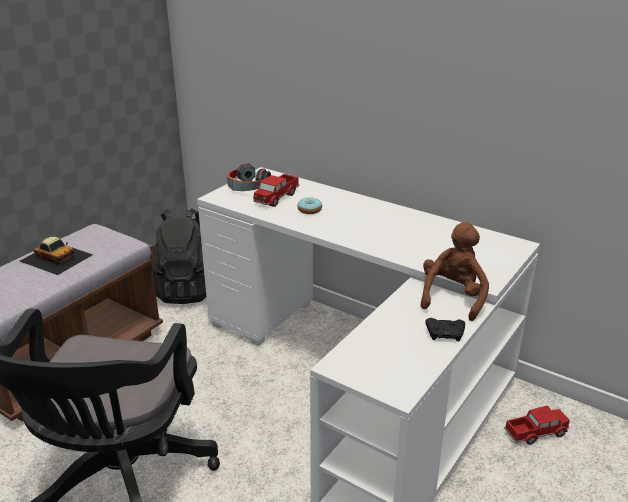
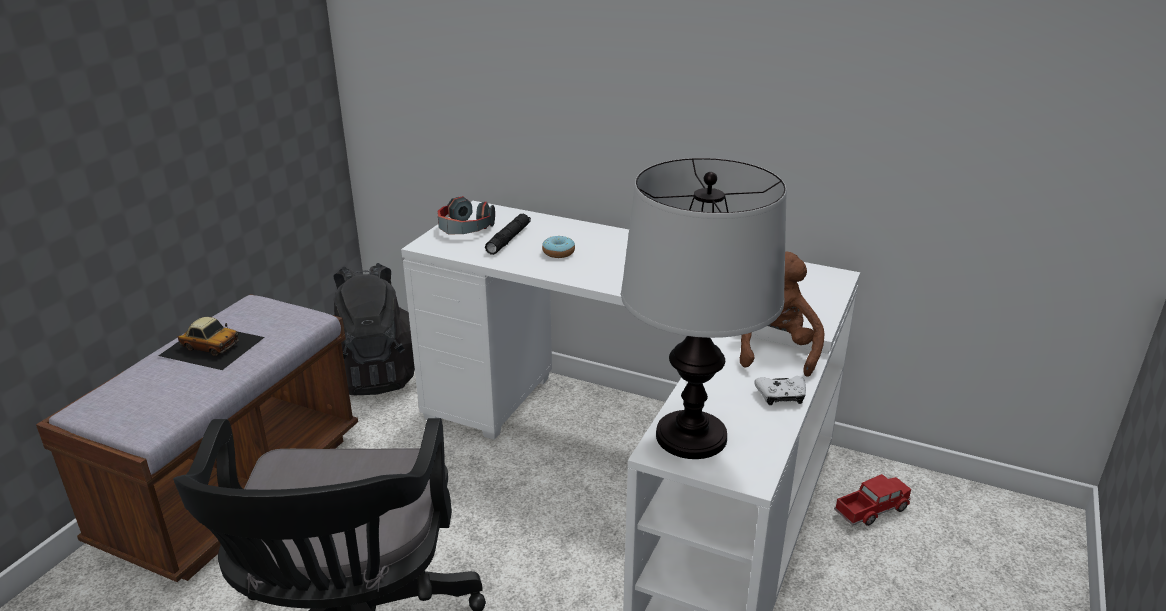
camera: 10 degrees left, 0 degrees up
(276, 197) = (508, 239): toy truck -> black flashlight
(364, 358) = (692, 437): none -> table lamp
(445, 334) = (781, 396): black game controller -> white game controller

